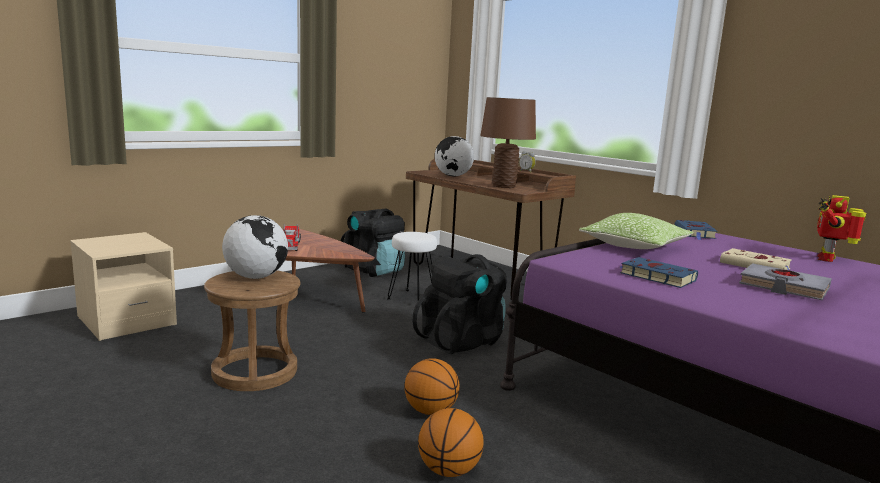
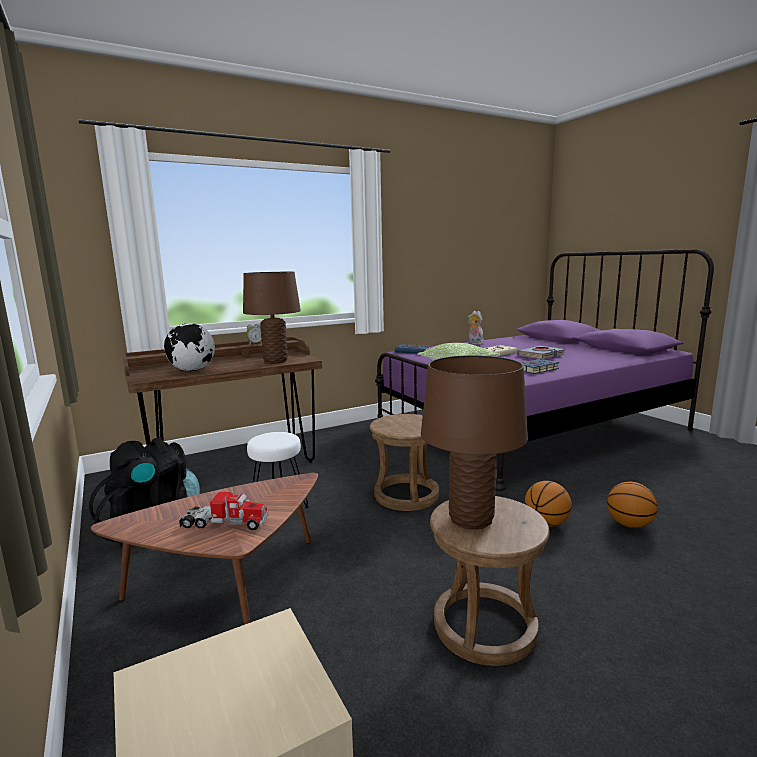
camera: 75 degrees left, 0 degrees up
(256, 277) = (471, 519): globe -> brown table lamp
(462, 341) = (406, 495): black backpack -> brown stool
(828, 259) = (474, 343): toy robot -> plush toy

